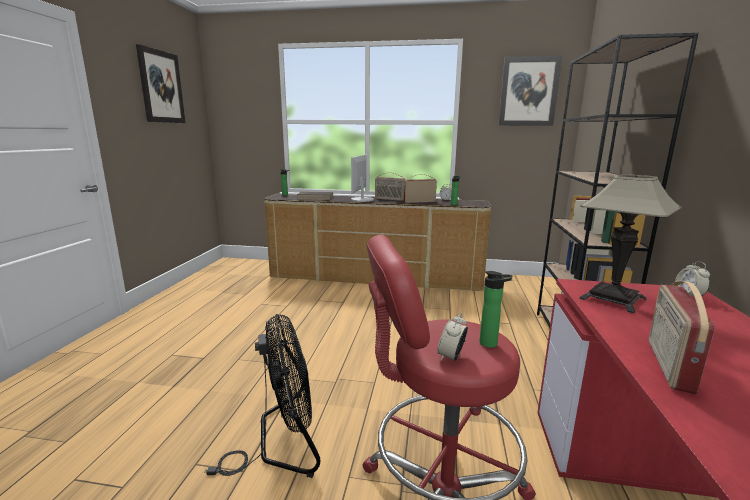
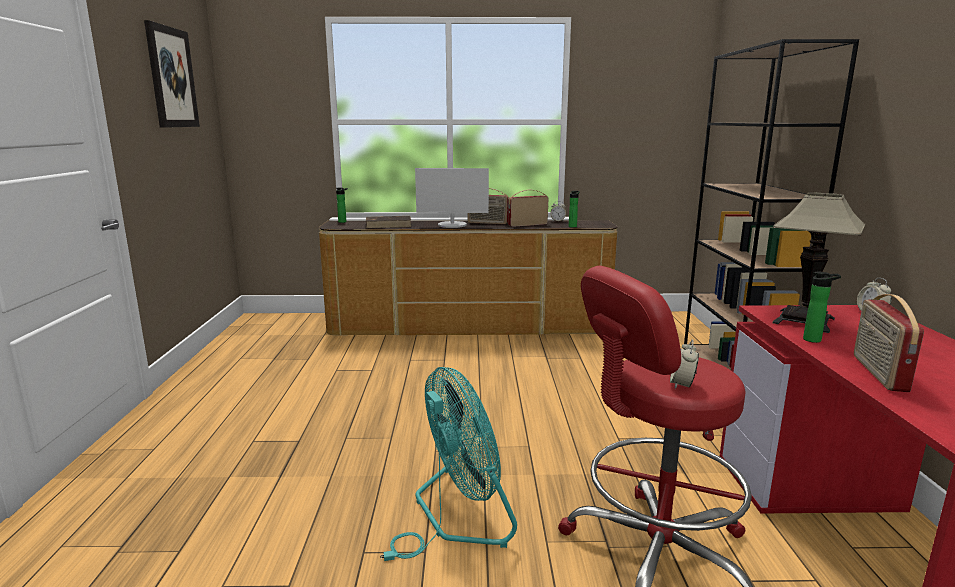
camera: 10 degrees left, 0 degrees up
(280, 439) = (449, 515): black fan -> turquoise fan
(361, 200) = (452, 225): monitor -> monitor turned 90 degrees counterclockwise
(491, 344) = (711, 371): bottle -> bottle (815, 340)
(528, 92) = (651, 84): picture -> none

